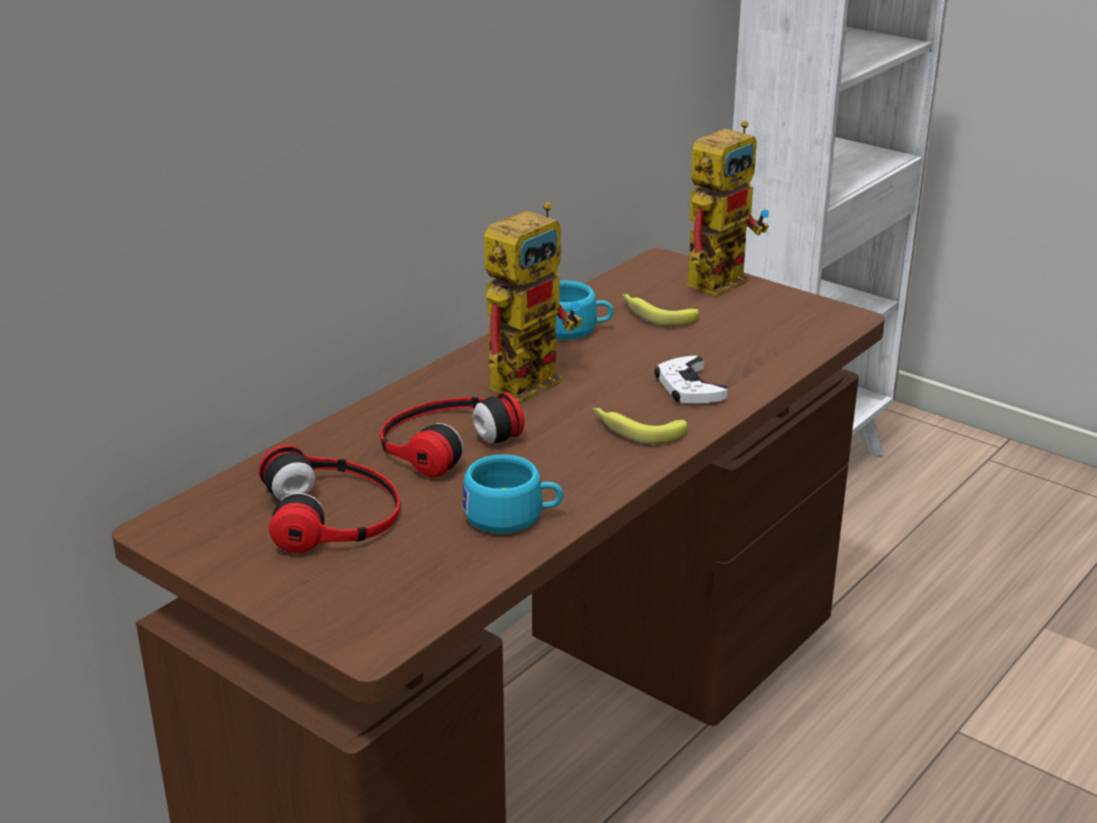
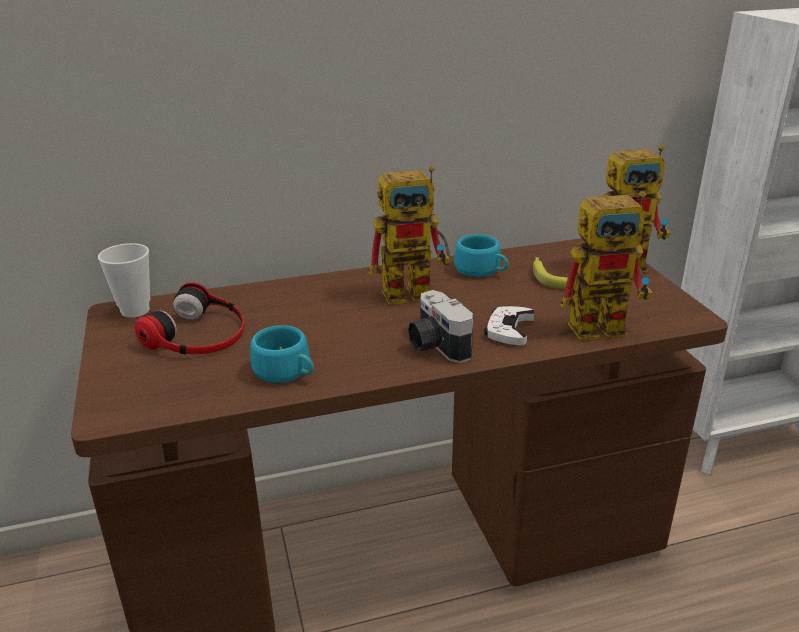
camera: 35 degrees right, 0 degrees up
(193, 516) = (135, 310): none -> cup
(444, 441) = (313, 313): headphones -> none
(636, 430) = (435, 345): banana -> camera
(778, 352) = (606, 326): none -> toy robot

